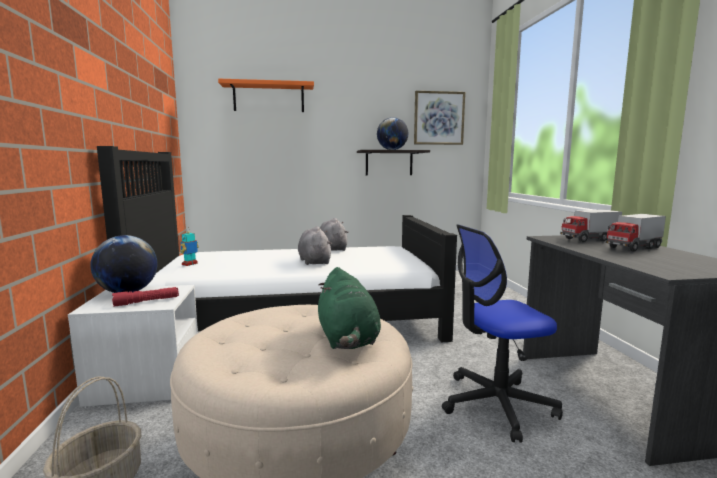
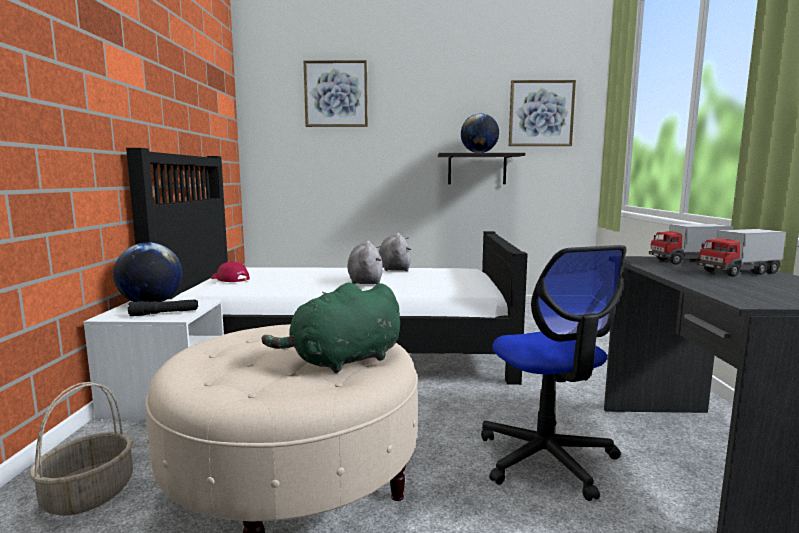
camera: 10 degrees right, 0 degrees up
(147, 302) = (164, 313): red flashlight -> black flashlight
(190, 264) = (229, 279): toy robot -> red cap
(268, 98) = (336, 94): orange shelf -> picture
(347, 339) = (343, 361): green plush toy -> green plush toy turned 60 degrees clockwise
(496, 404) = (546, 459): office chair -> office chair turned 105 degrees counterclockwise

